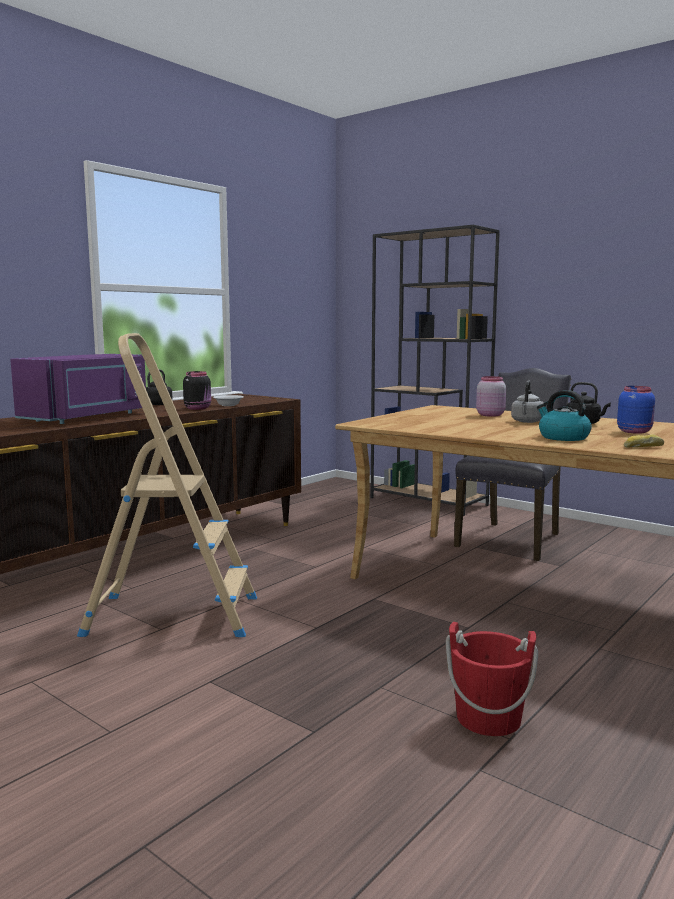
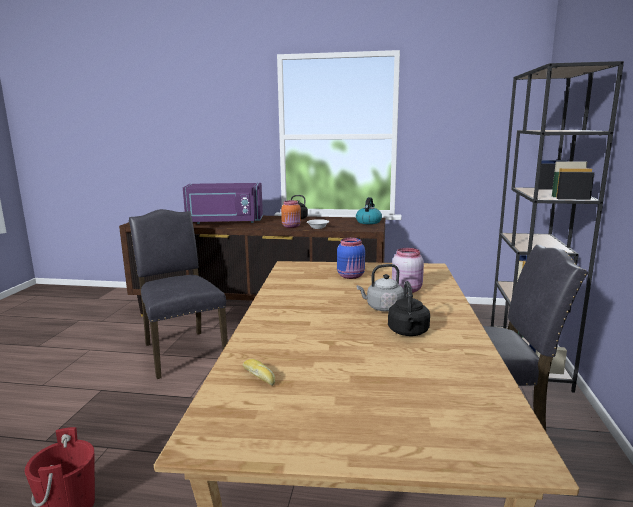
camera: 60 degrees right, 5 degrees up
(175, 615) = (182, 351): beige step ladder -> grey chair
(198, 408) = (291, 226): black jar -> orange jar
(562, 437) = (288, 334): kettle -> kettle (368, 222)
(635, 431) = (380, 363): blue jar -> blue jar (351, 276)

